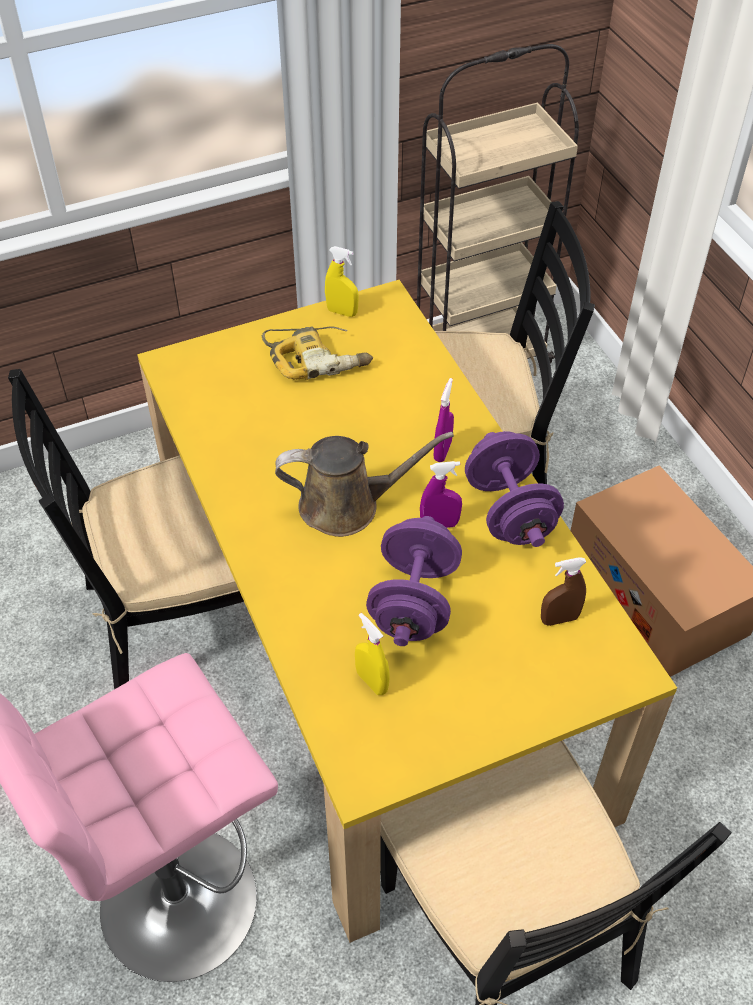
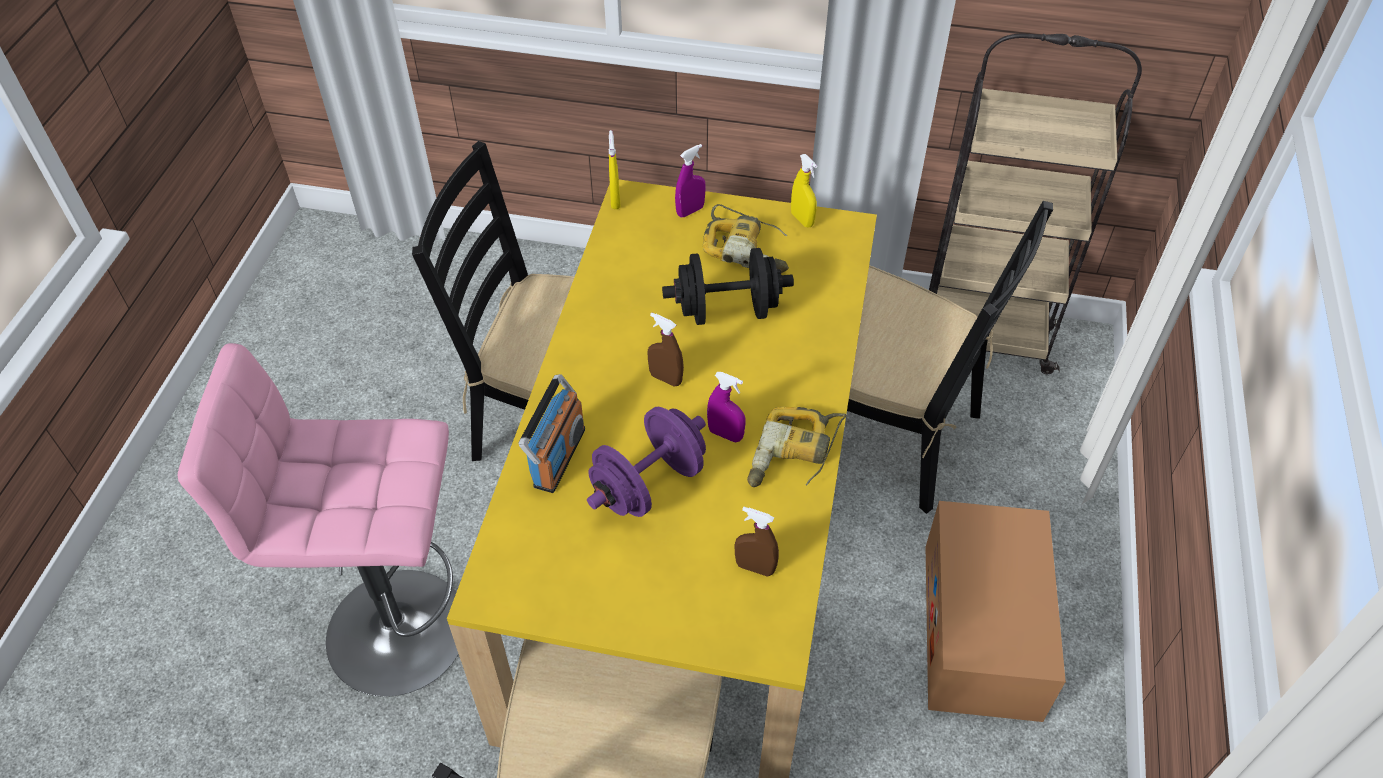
camera: 35 degrees right, 0 degrees up
(315, 624) = (558, 457): none -> radio
(347, 420) = (727, 310): none -> black dumbbell
(347, 505) = (665, 378): brown watering can -> brown spray bottle
(372, 681) = (561, 526): yellow spray bottle -> yellow spray bottle (615, 200)
(442, 451) = (783, 376): purple spray bottle -> purple spray bottle (690, 211)
(510, 511) = (794, 456): purple dumbbell -> power drill

